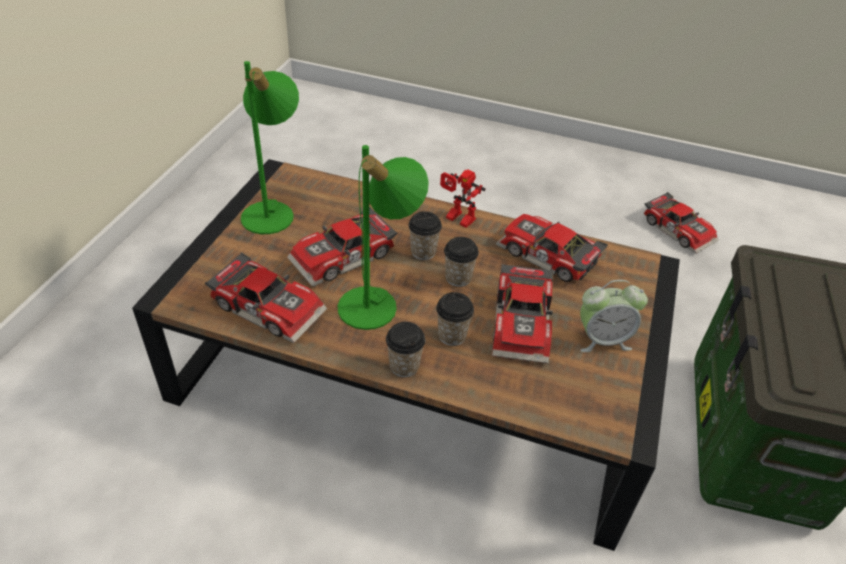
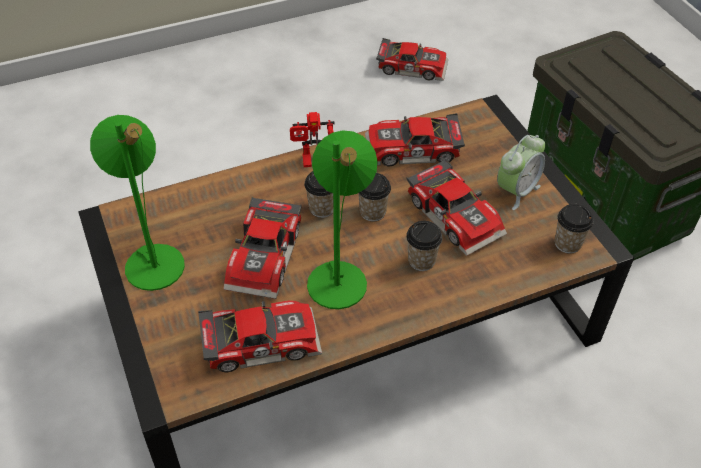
camera: 40 degrees left, 5 degrees up
(404, 366) = (417, 309): cup -> cup (567, 243)

